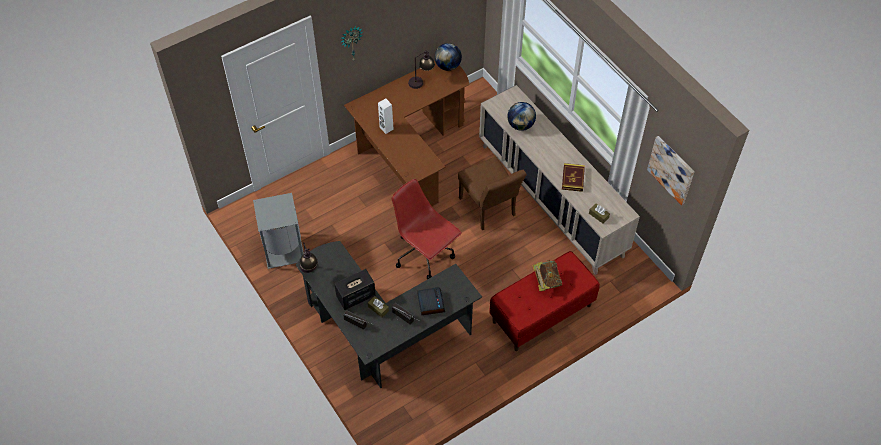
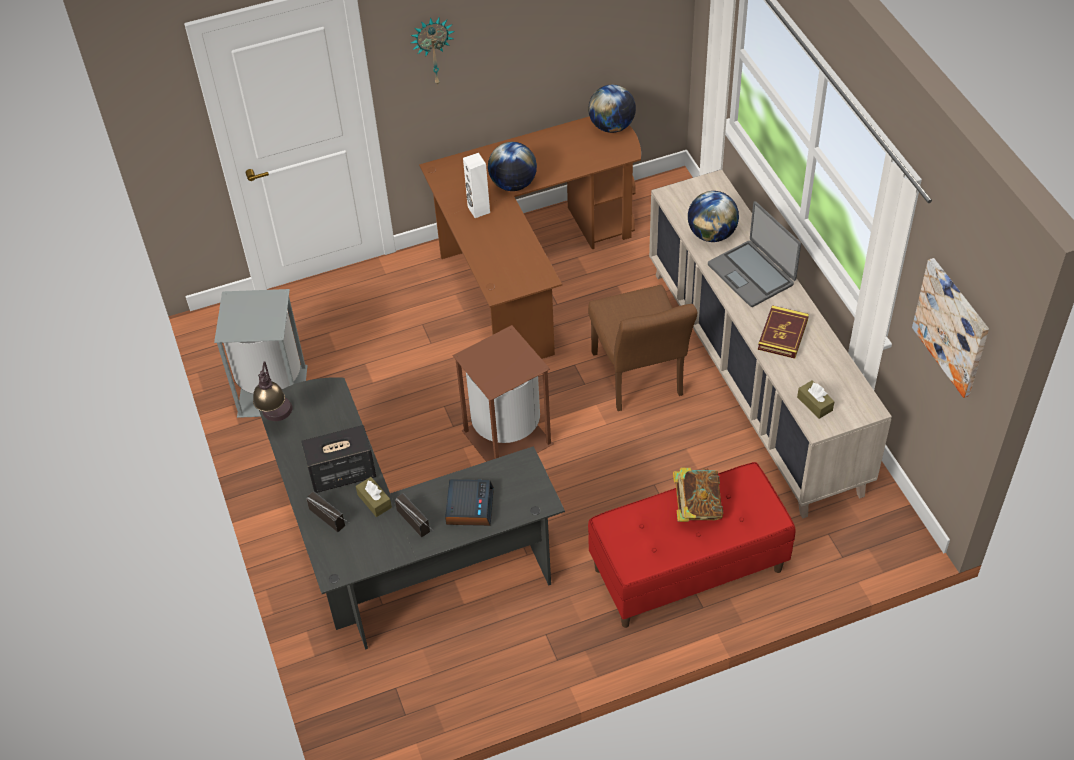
camera: 15 degrees right, 5 degrees down
(401, 110) = (513, 184): none -> globe
(421, 81) = (560, 144): table lamp -> none
(425, 254) = (507, 436): red office chair -> brown trash can
(548, 145) = (752, 274): none -> laptop

